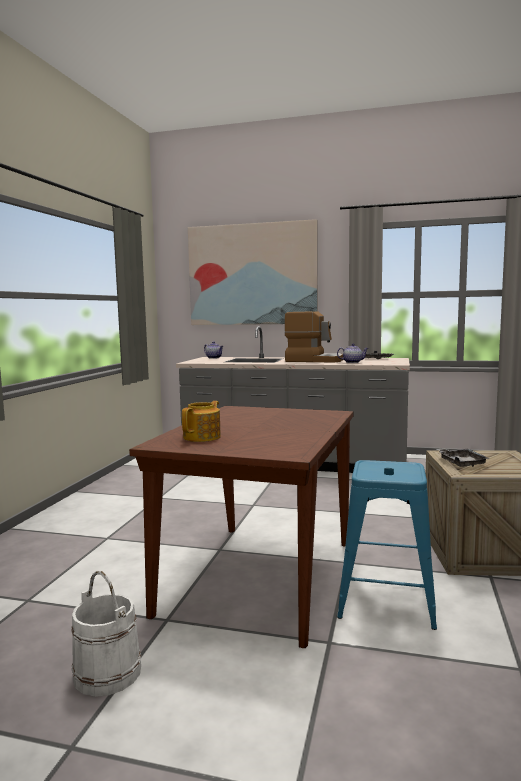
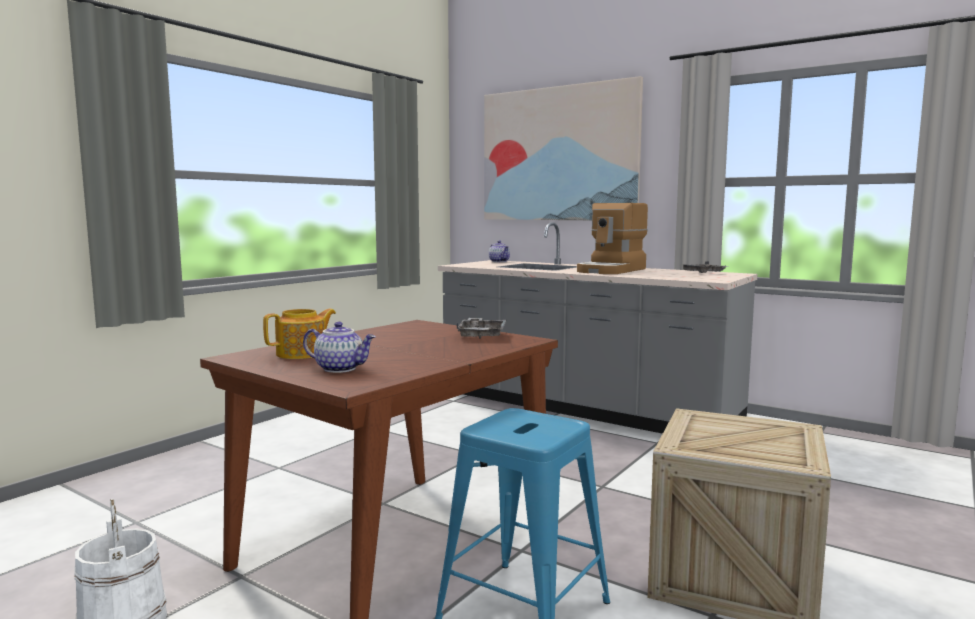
camera: 20 degrees right, 0 degrees up
(314, 360) = (612, 270): coffee machine -> coffee machine turned 90 degrees clockwise
(352, 362) = (657, 275): teapot -> teapot (341, 368)
(461, 463) = (700, 432): grey tray -> grey tray (481, 335)

